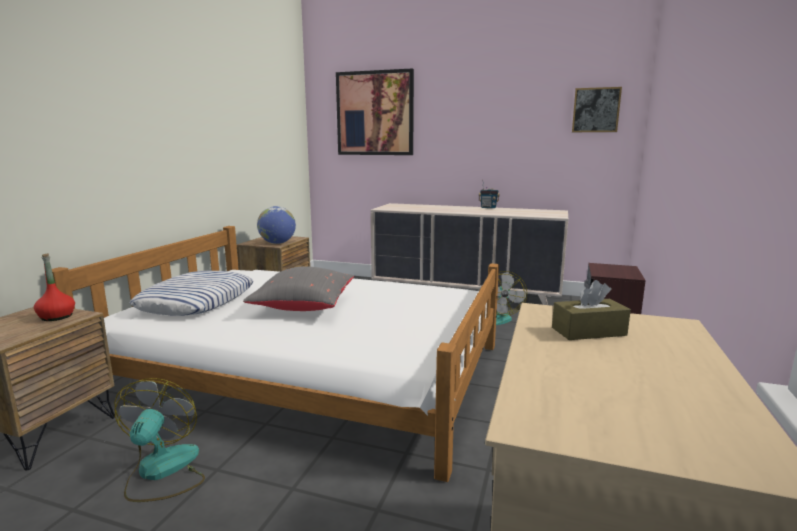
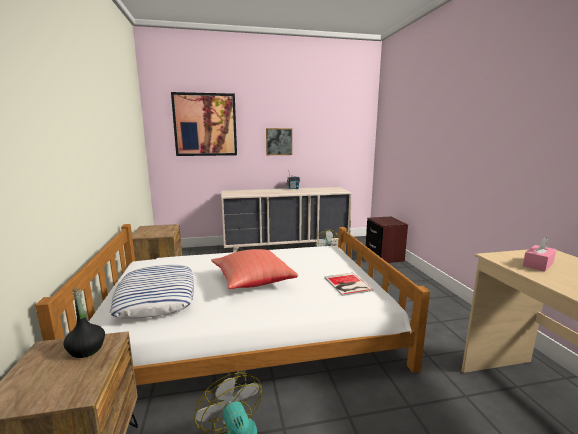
camera: 30 degrees left, 0 degrees up
(57, 317) = (87, 349): red bottle -> black bottle
(277, 243) = (164, 232): globe -> none
(303, 307) = (252, 281): grey pillow -> red pillow
(404, 333) = (347, 284): none -> book
(588, 331) = (538, 264): brown tissue box -> pink tissue box
(596, 110) = (350, 126): picture -> picture (279, 141)

